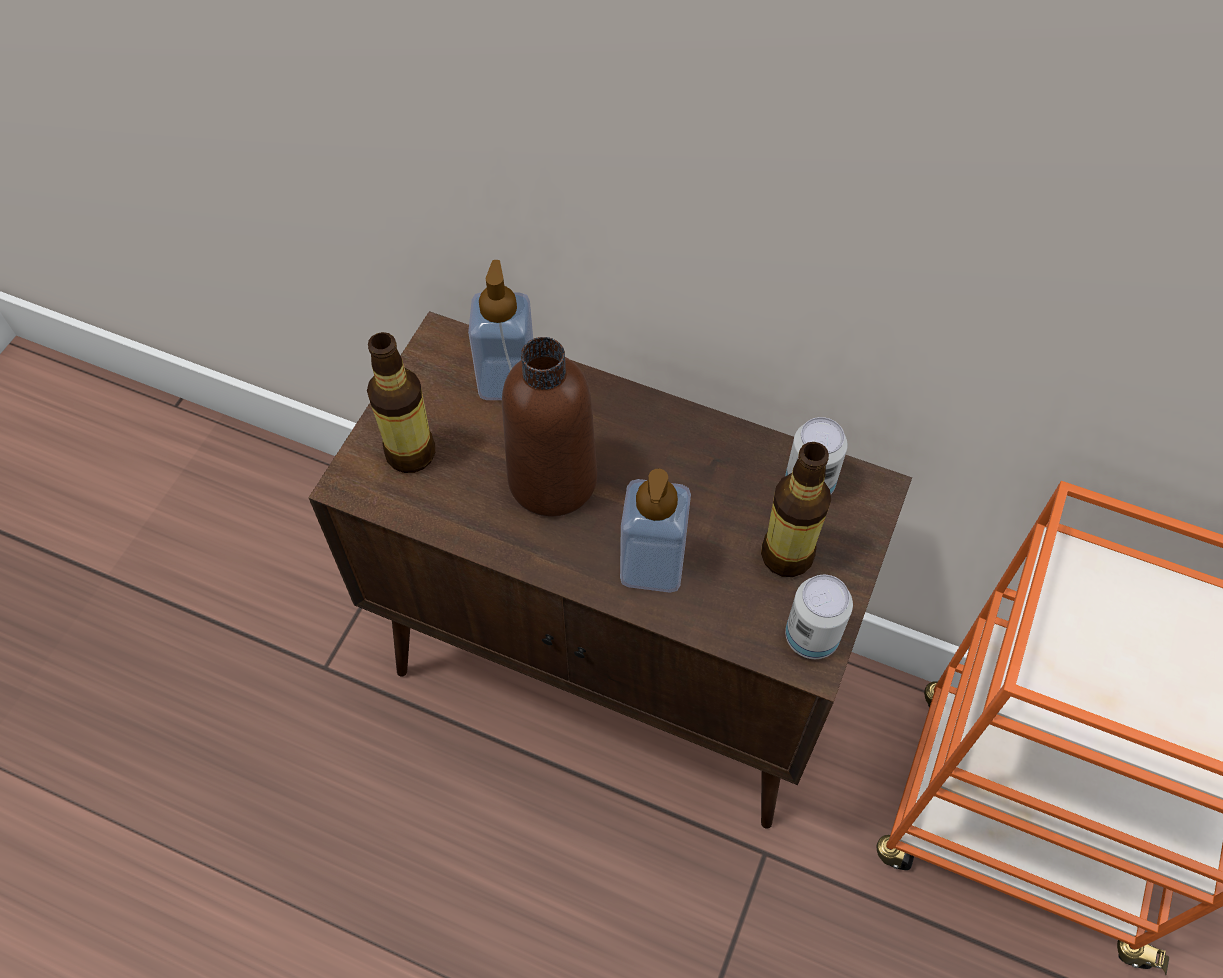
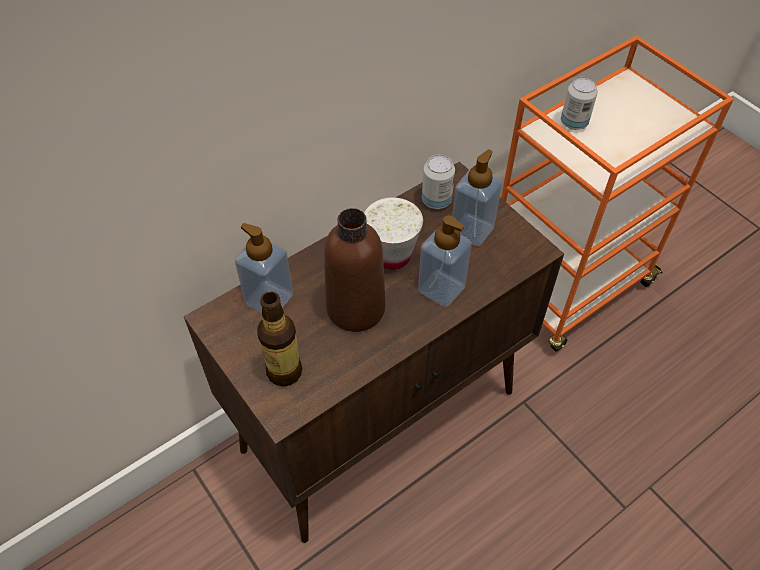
camera: 60 degrees left, 5 degrees down
(668, 478) = (392, 256): none -> white cup
(787, 555) = (472, 230): bottle -> soap dispenser
(811, 637) = (524, 244): can -> can (574, 123)

